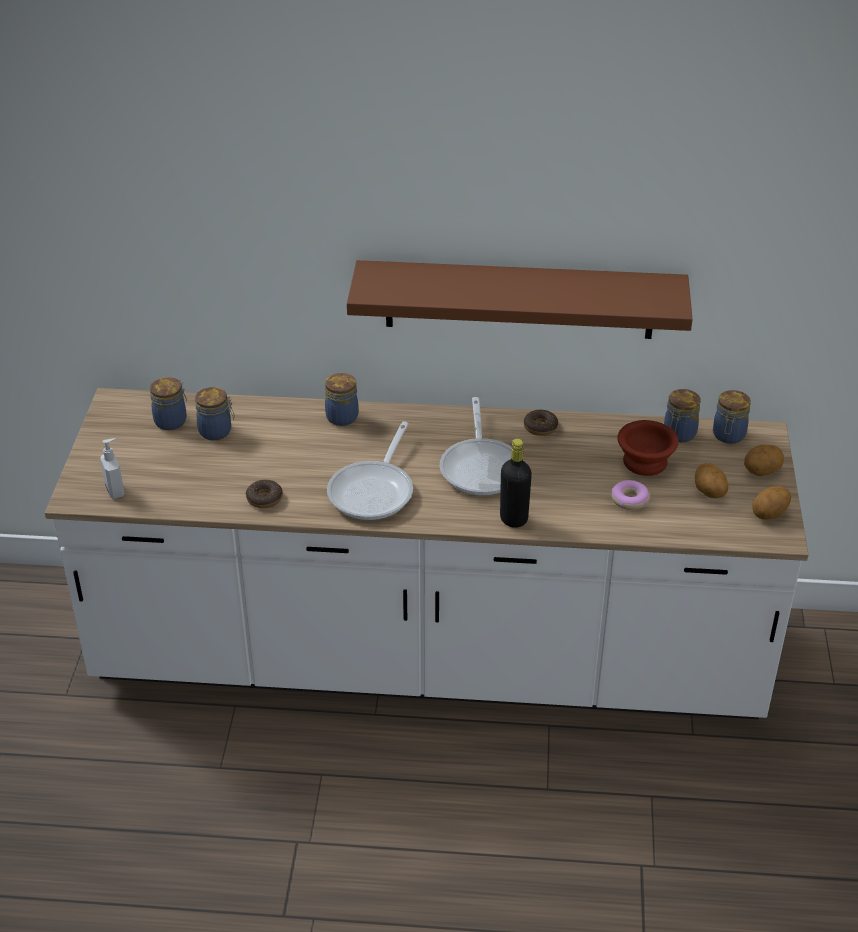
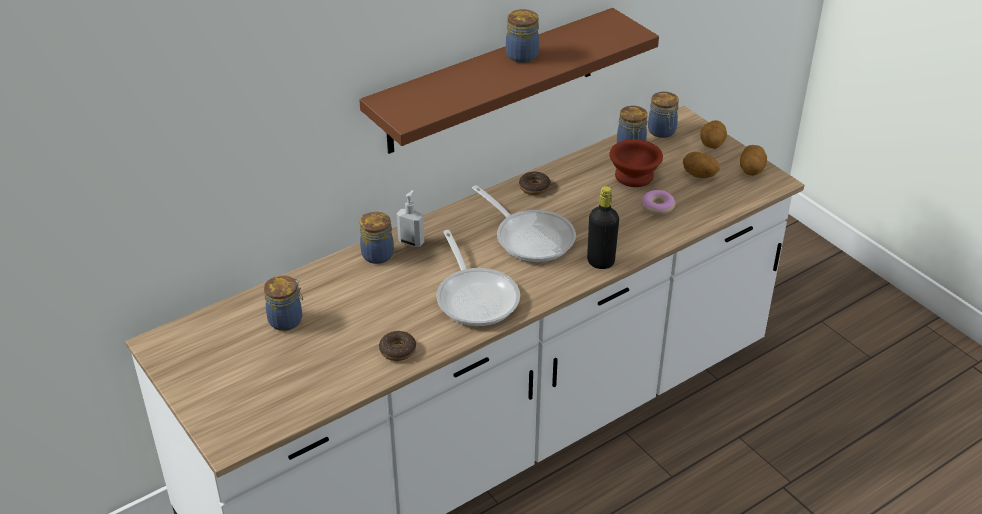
camera: 40 degrees left, 0 degrees up
(116, 491) = (260, 416): soap dispenser -> soap dispenser (411, 242)
(172, 421) = (234, 332): jar -> jar (522, 55)

